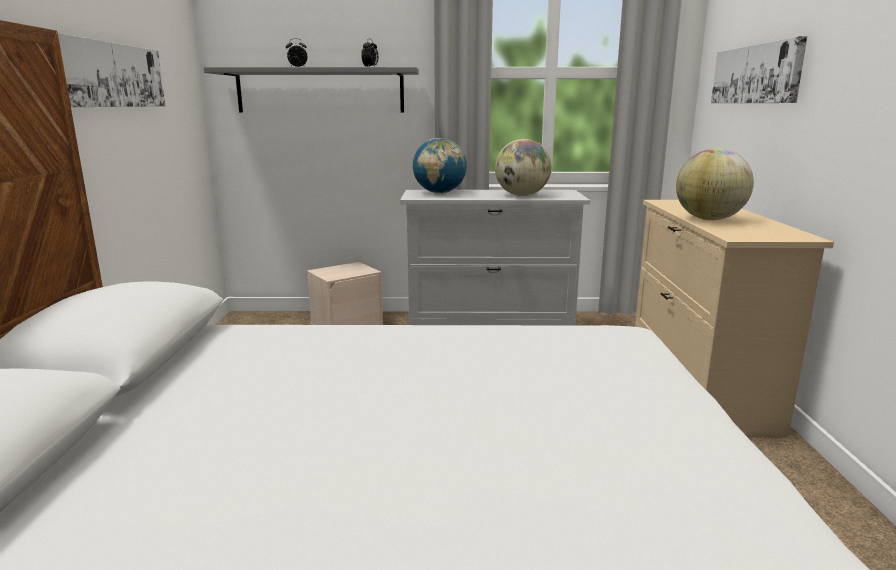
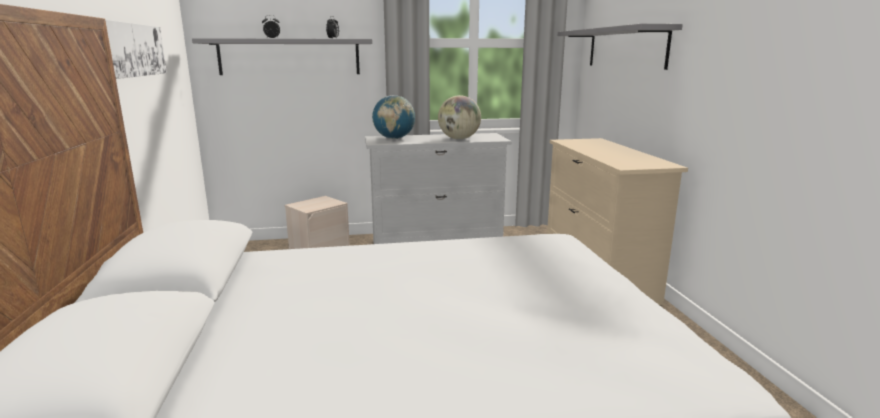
camera: 10 degrees left, 0 degrees up
(709, 219) = (602, 154): globe -> none
(756, 74) = (625, 48): picture -> grey shelf

